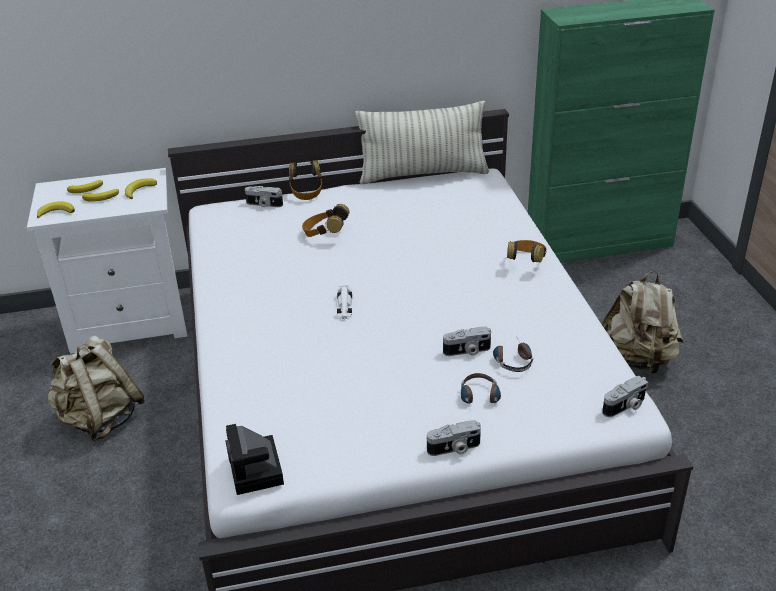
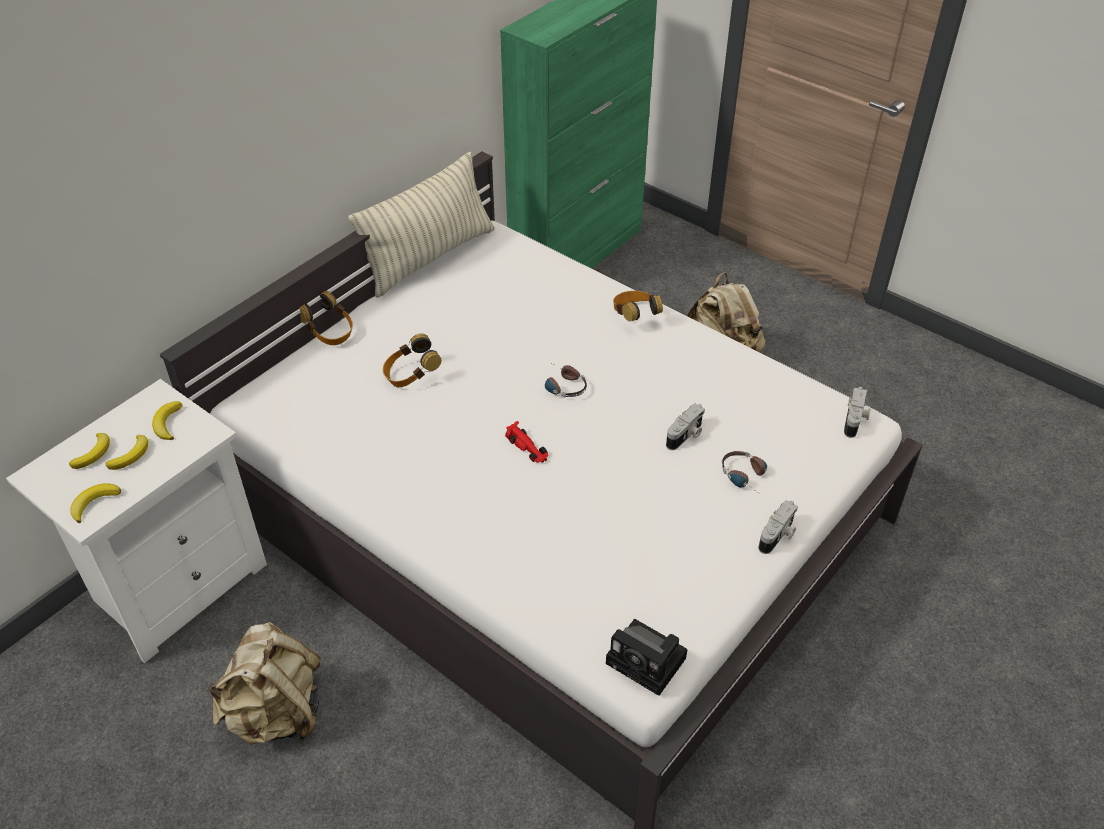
camera: 40 degrees left, 10 degrees up
(264, 204) = (299, 370): camera -> none
(344, 306) = (527, 448): white toy car -> red toy car
(512, 359) = (729, 423): headphones -> headphones (561, 385)

